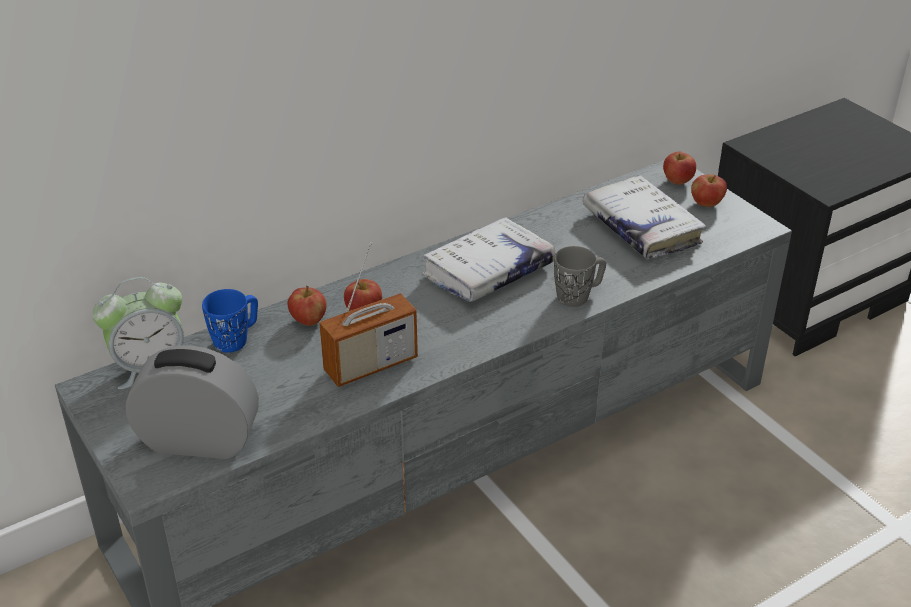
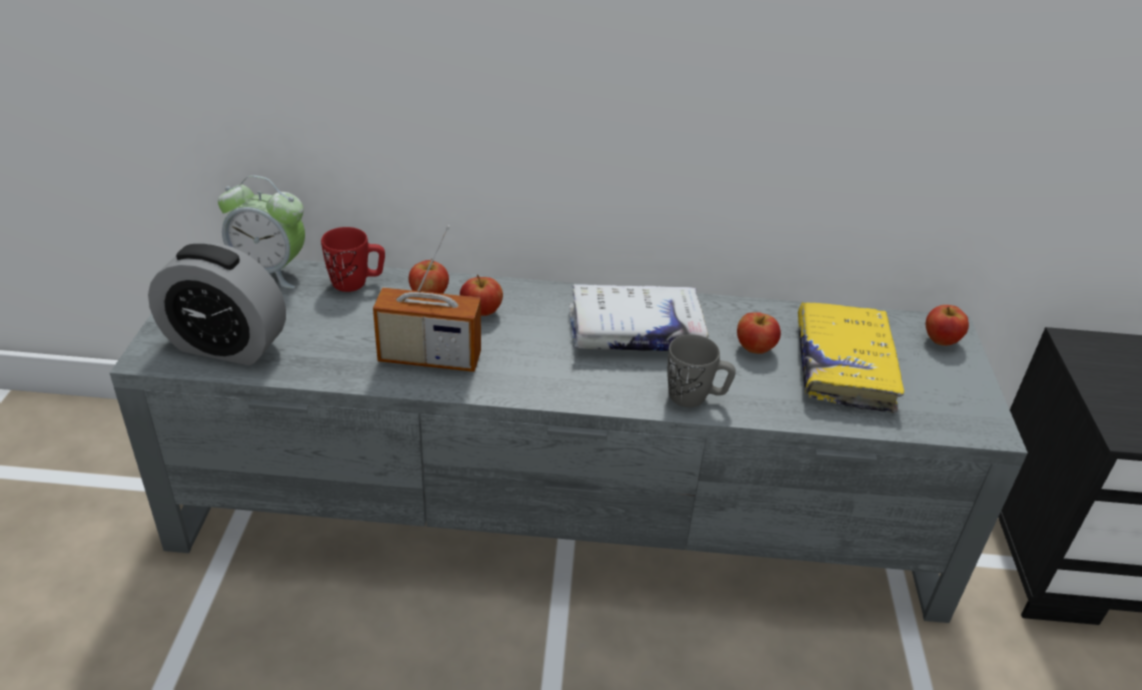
camera: 35 degrees right, 0 degrees up
(199, 441) = (226, 345): alarm clock -> alarm clock turned 150 degrees clockwise
(236, 339) = (356, 282): blue mug -> red mug
(641, 227) = (843, 366): white book -> yellow book
(706, 203) = (949, 376): apple -> apple (754, 348)

